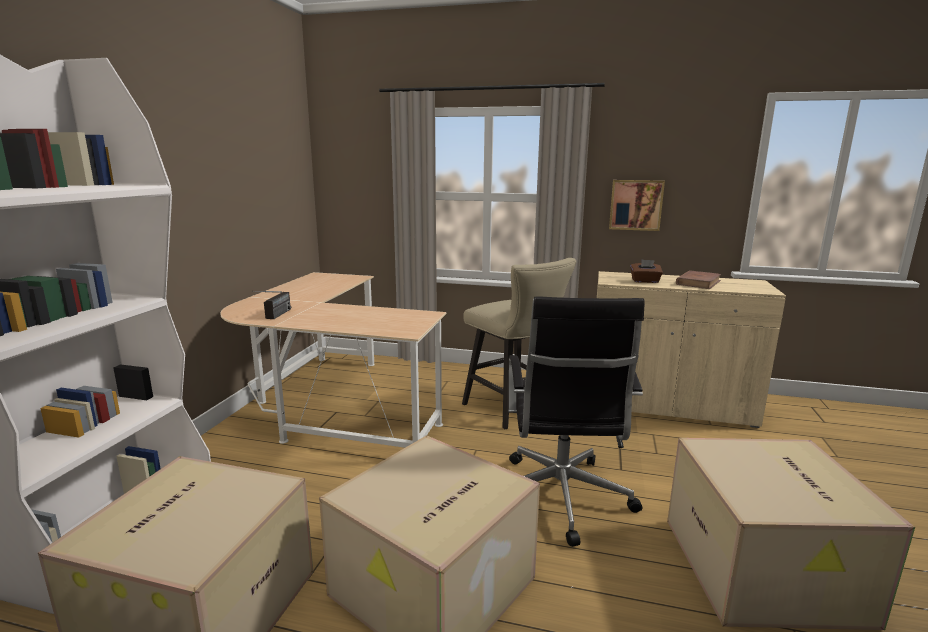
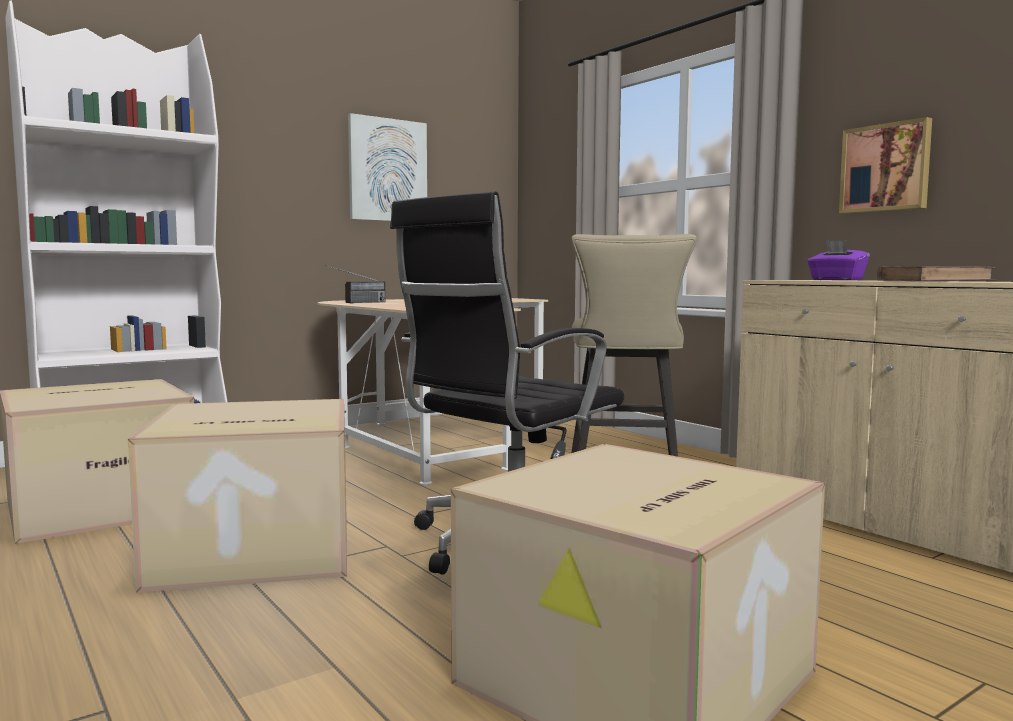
camera: 40 degrees right, 10 degrees down
(237, 178) = (387, 170): none -> picture
(645, 281) = (836, 280): brown tissue box -> purple tissue box

